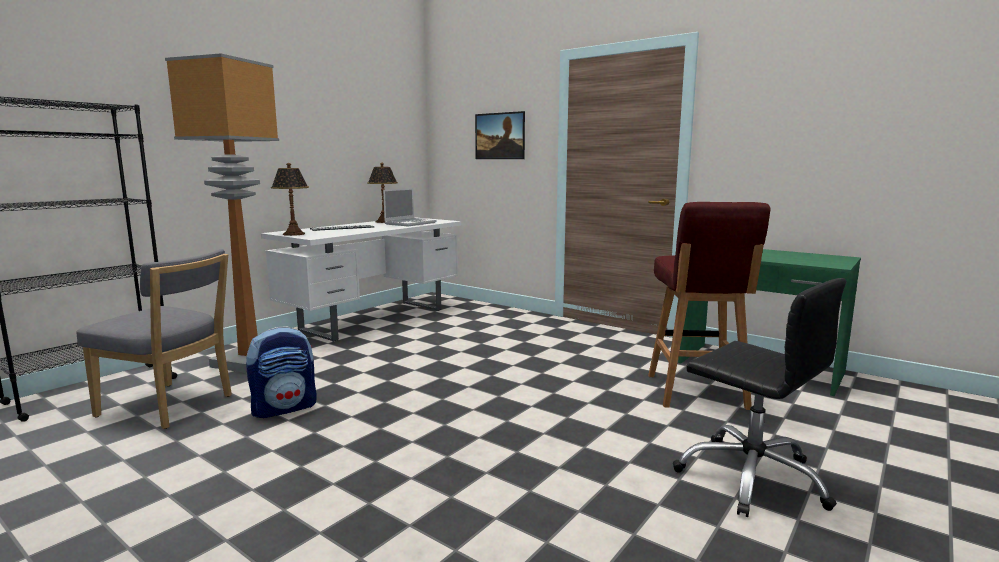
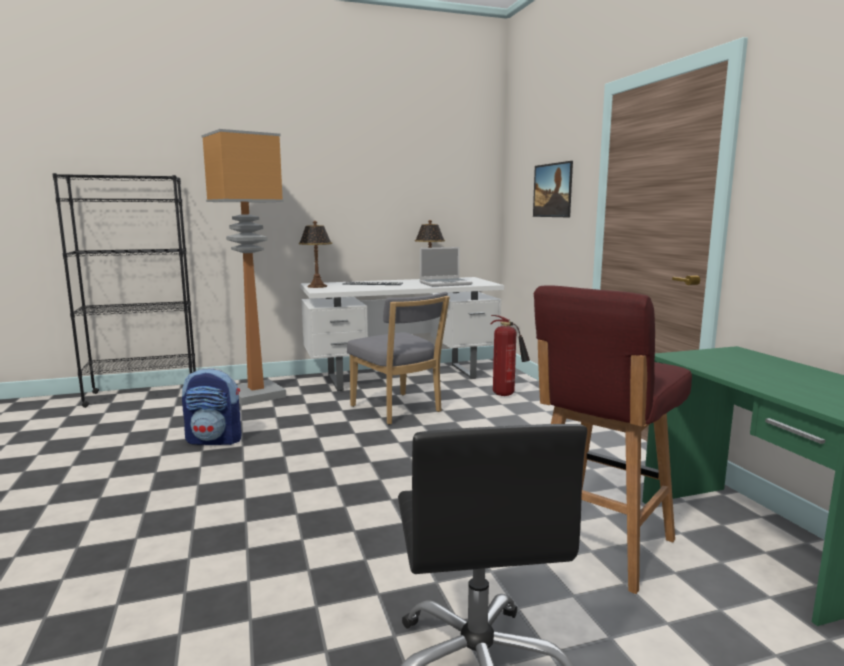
camera: 35 degrees right, 0 degrees up
(170, 407) = (159, 419): grey chair -> grey chair (398, 410)
(486, 317) = (506, 395): none -> fire extinguisher

